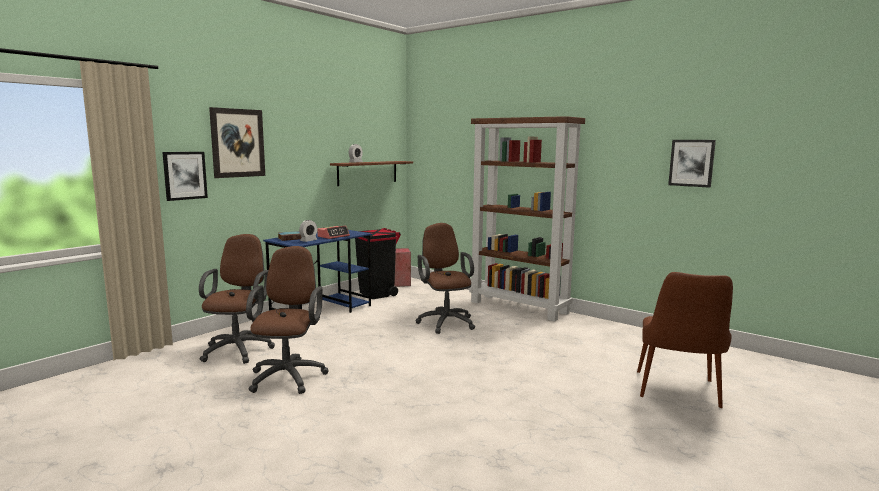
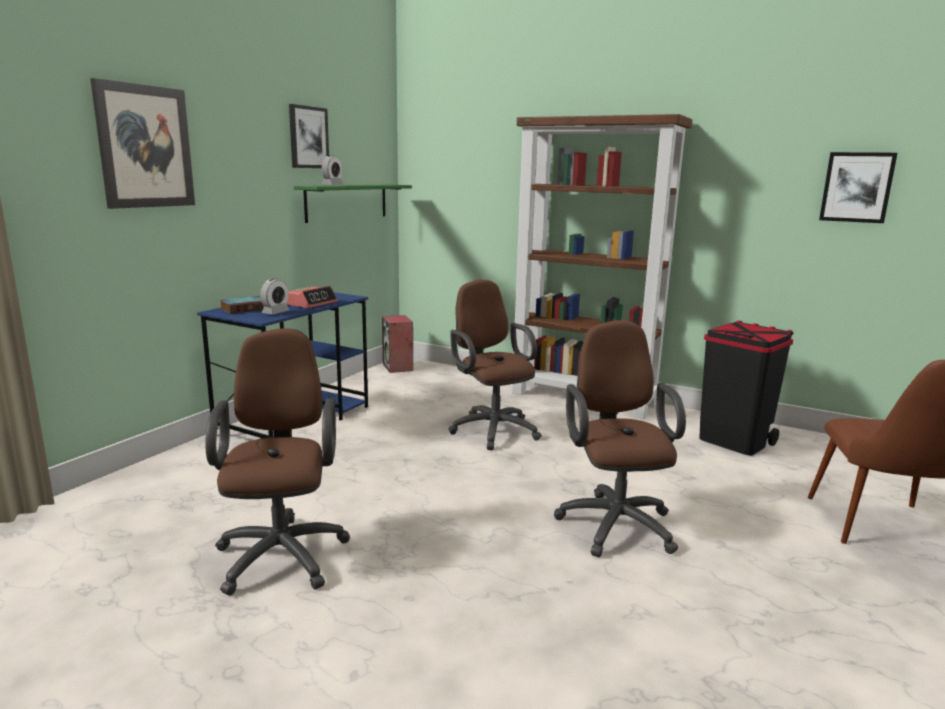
camera: 10 degrees left, 5 degrees up
(185, 175) = (53, 203): picture -> picture (308, 137)
(239, 349) = (178, 502): brown office chair -> brown office chair (614, 522)
(367, 172) = (347, 202): brown shelf -> green shelf
(377, 293) = (368, 385): black trash can -> black trash can (734, 441)

